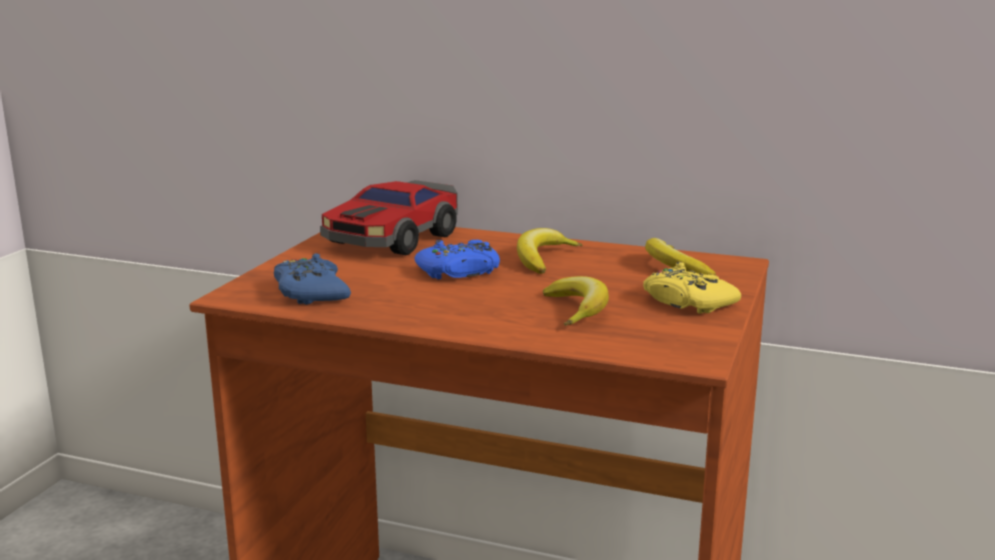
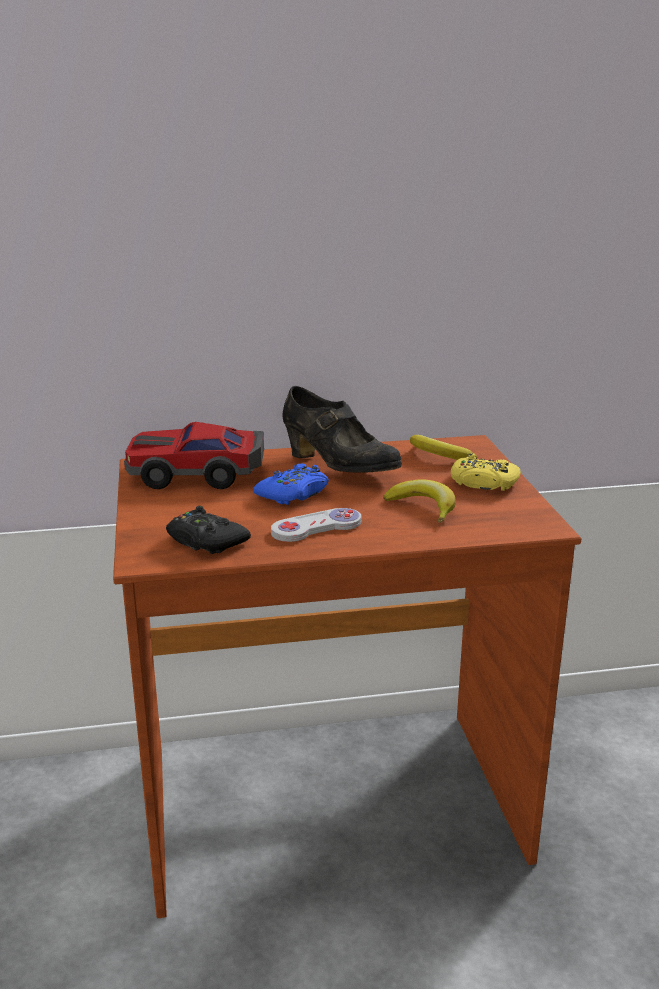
camera: 30 degrees left, 5 degrees up
(311, 292) = (205, 541): blue game controller -> black game controller
(394, 238) = (195, 473): toy car -> toy car turned 90 degrees clockwise
(433, 304) = (316, 527): none -> white game controller
(543, 259) = (338, 468): banana -> black shoe

